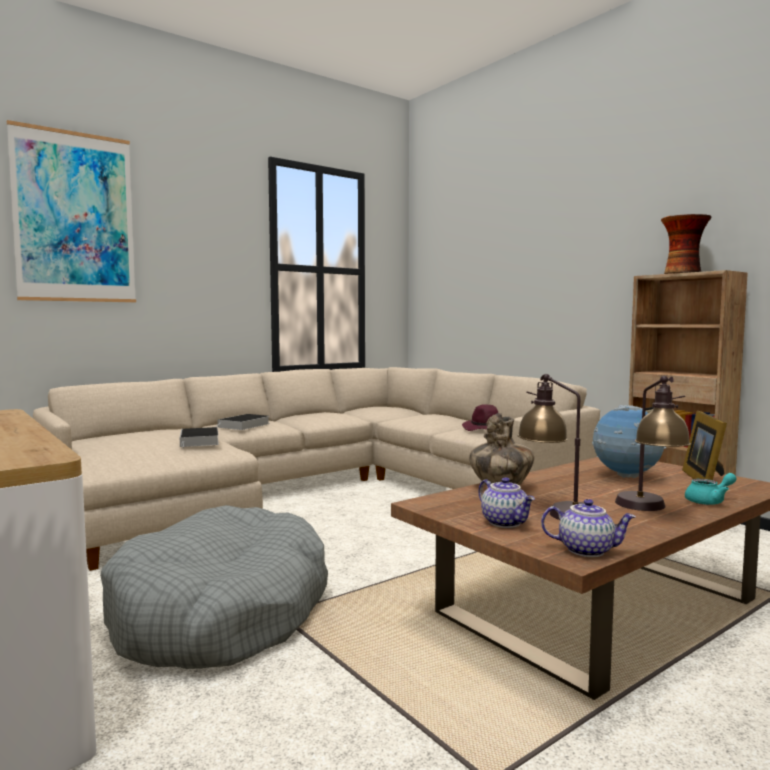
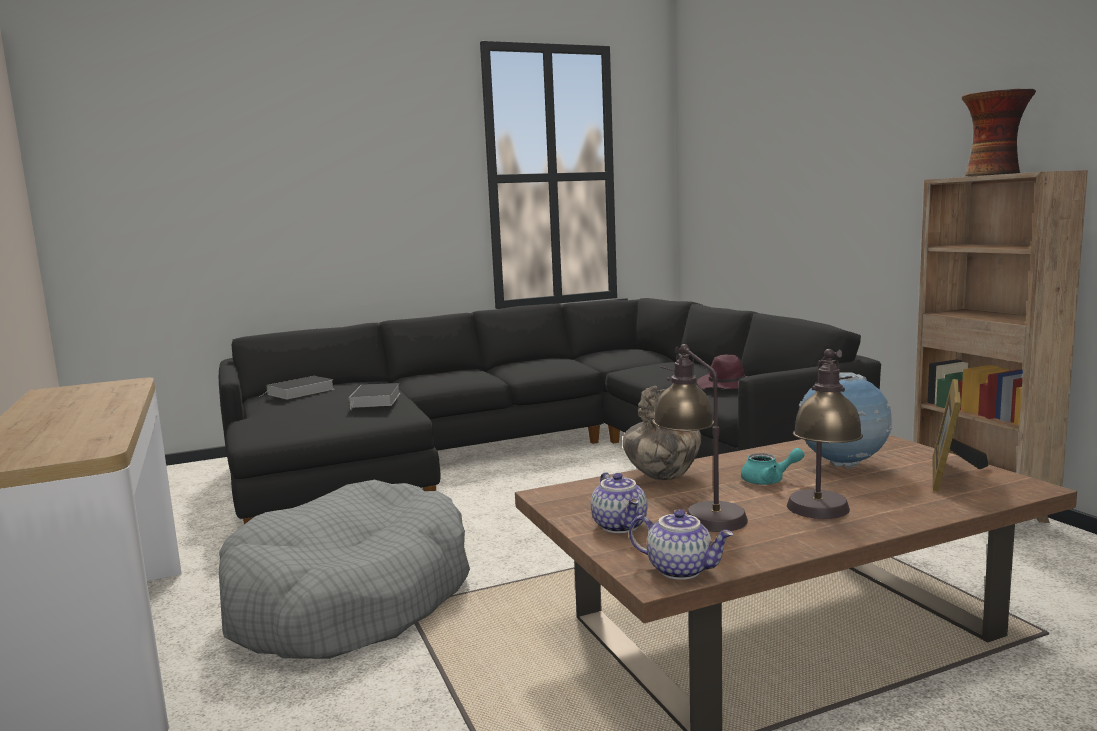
camera: 15 degrees right, 5 degrees up
(75, 217) = (255, 143): picture -> none
(243, 425) = (440, 378): book -> book (300, 392)
(317, 491) = (530, 456): beige sofa -> black sofa
(709, 501) = (918, 508): turquoise teapot -> turquoise teapot (769, 480)

